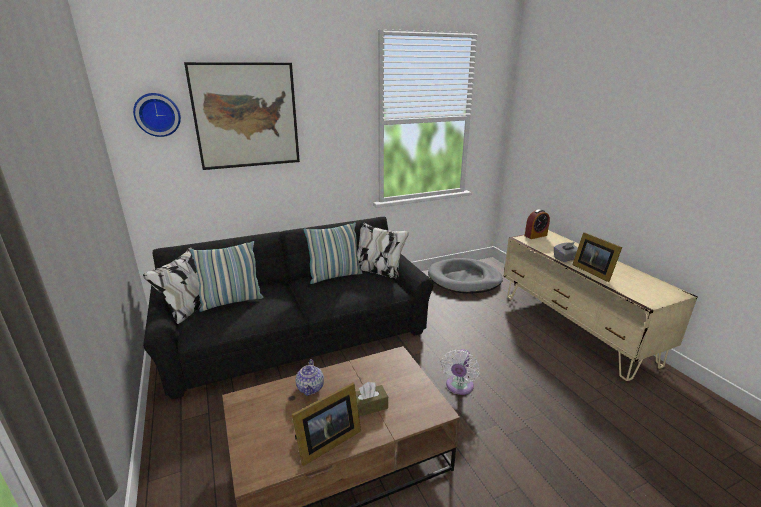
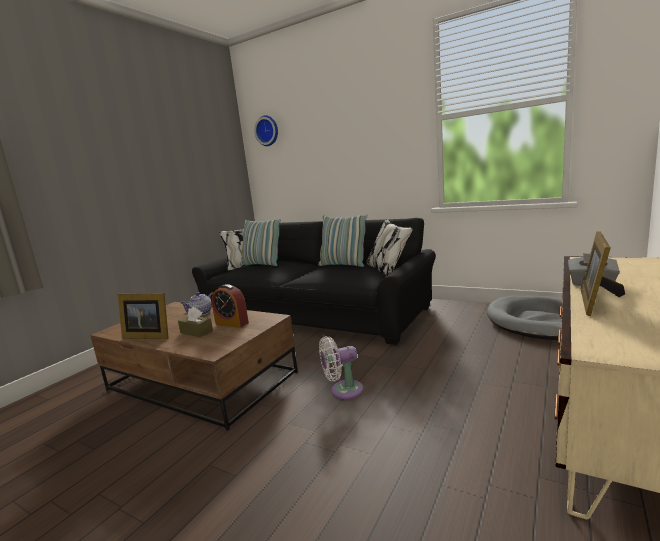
camera: 55 degrees right, 10 degrees down
(246, 116) = (318, 125): picture -> none
(535, 235) = (616, 259): alarm clock -> alarm clock (232, 323)

